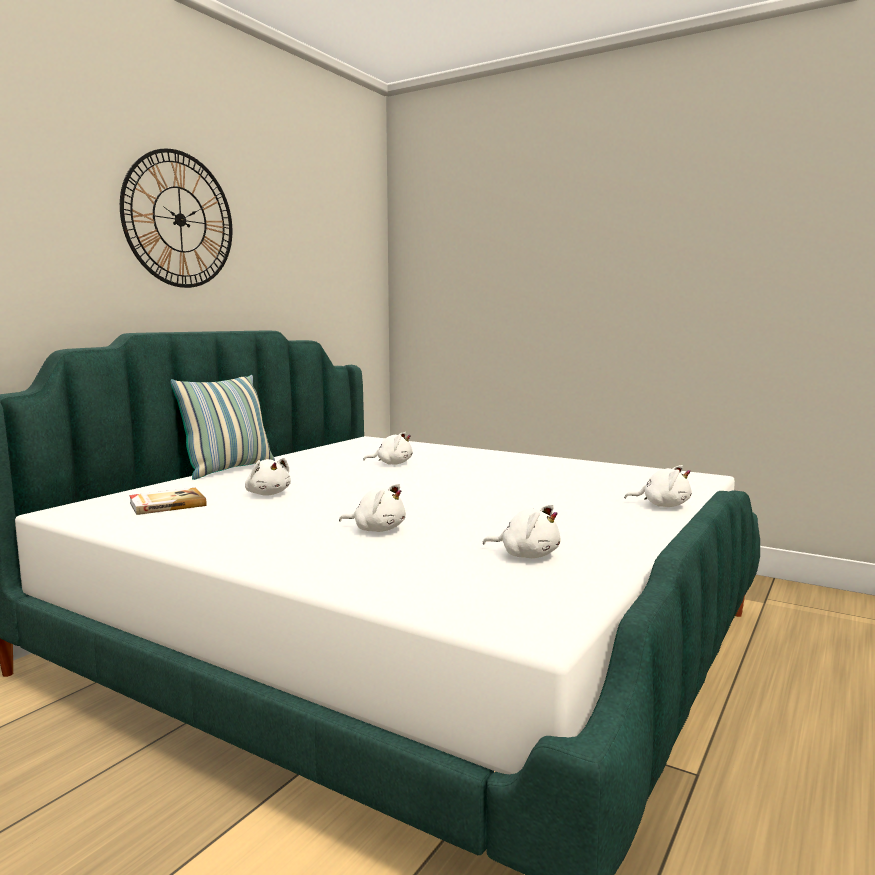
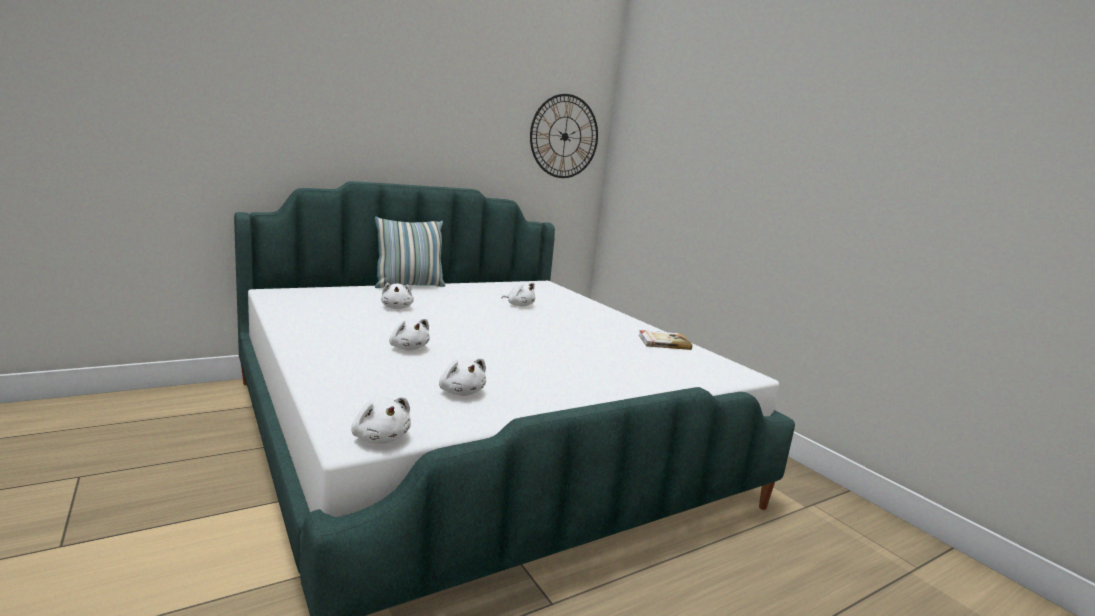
camera: 25 degrees right, 5 degrees up
(167, 504) = (330, 300): book -> book (663, 342)
(180, 219) = (408, 103): wall clock -> wall clock (564, 136)
(662, 505) = (648, 387): white plush toy -> white plush toy (380, 437)

